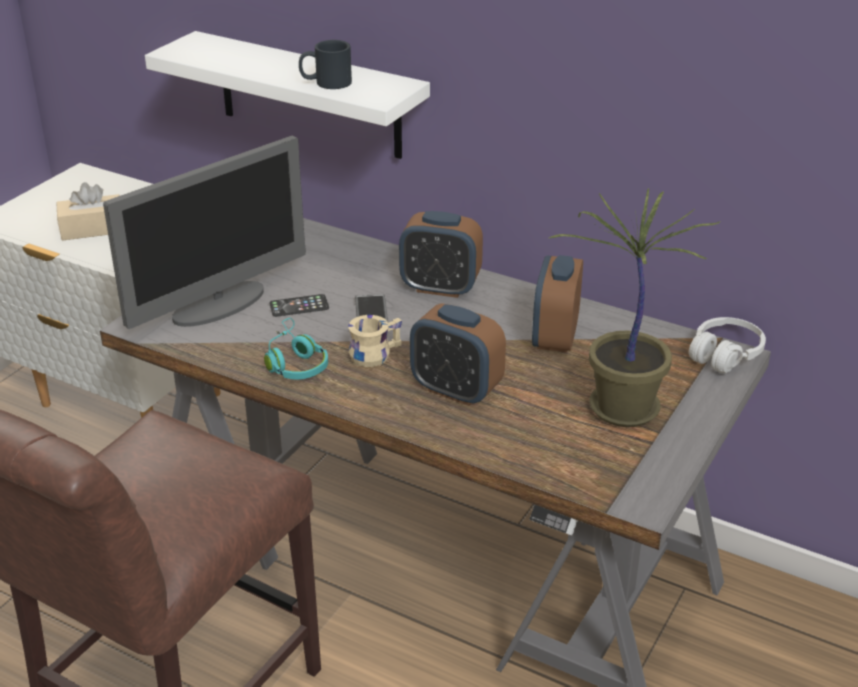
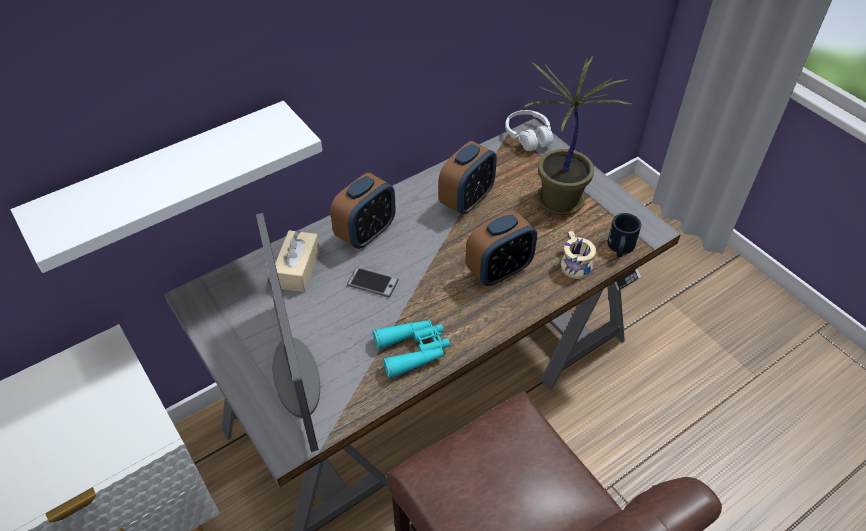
camera: 65 degrees left, 15 degrees up
(92, 229) = (66, 446): beige tissue box -> beige tissue box (298, 269)
(294, 362) = (413, 350): turquoise headphones -> turquoise binoculars
(299, 306) = (335, 324): phone -> none
(325, 83) = (233, 156): black mug -> black mug (620, 248)
(373, 352) = (427, 299): beige mug -> beige mug (572, 264)
(555, 338) = (467, 200): alarm clock -> alarm clock turned 90 degrees counterclockwise

